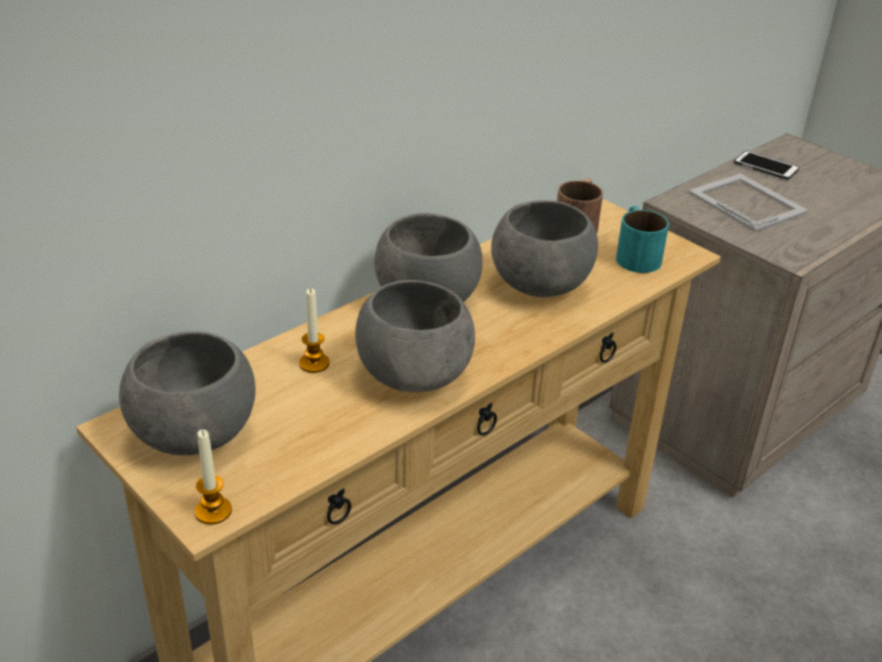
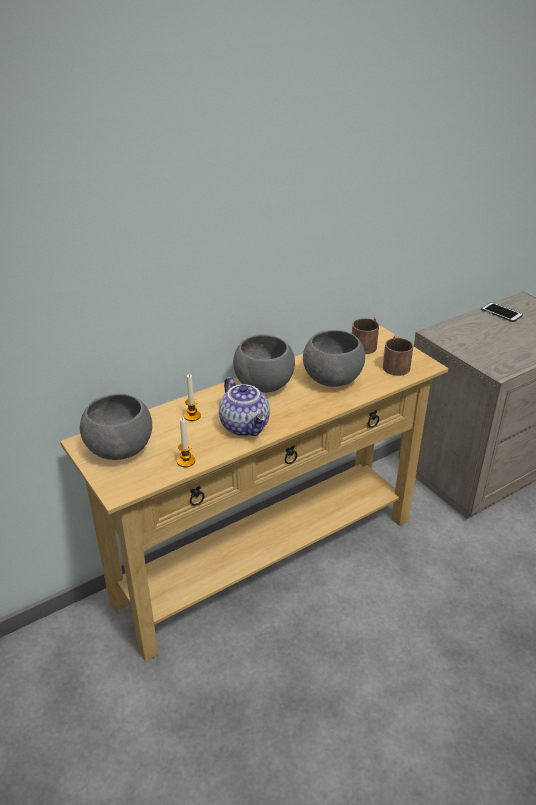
camera: 10 degrees right, 0 degrees up
(213, 511) = (122, 489): candle -> candle (186, 461)
(414, 375) = (246, 426): grey bowl -> teapot
(635, 254) = (395, 364): turquoise mug -> brown mug
(747, 201) = (481, 334): picture frame -> none

